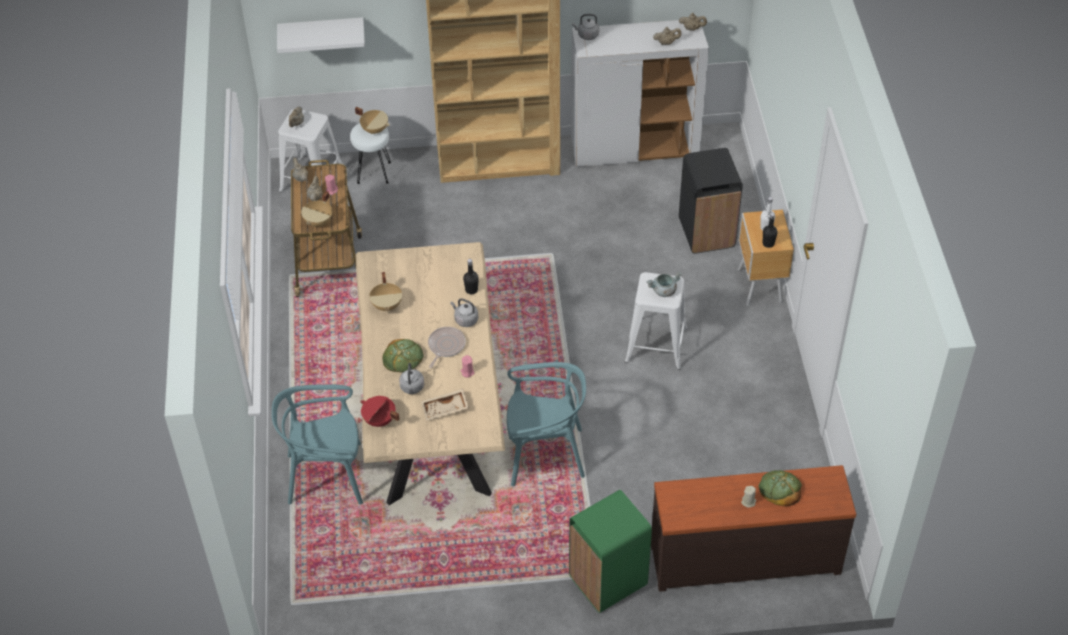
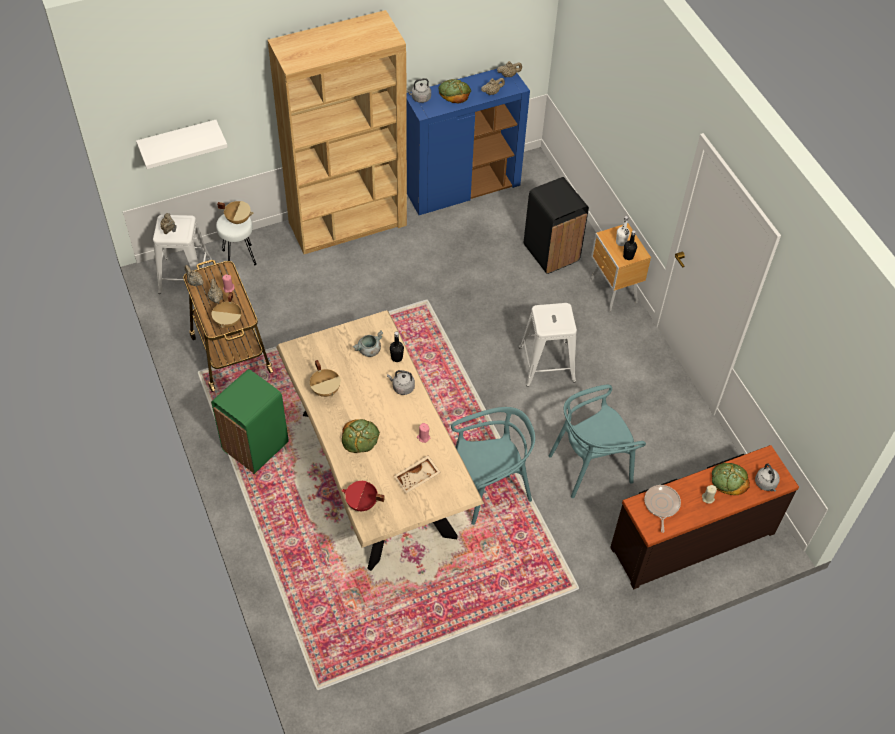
camera: 20 degrees left, 5 degrees up
(326, 476) = (303, 557): turquoise chair -> turquoise chair (590, 465)
(412, 388) = (379, 464): grey kettle -> grey kettle (766, 484)
(445, 346) = (394, 417): frying pan -> frying pan (661, 505)
(607, 581) = (586, 591): green trash can -> green trash can (255, 446)
(626, 36) = (454, 92): none -> bread
(635, 148) = (462, 188): white cabinet -> blue cabinet
(663, 291) = (558, 319): grey cooking pot -> grey cooking pot (369, 351)

